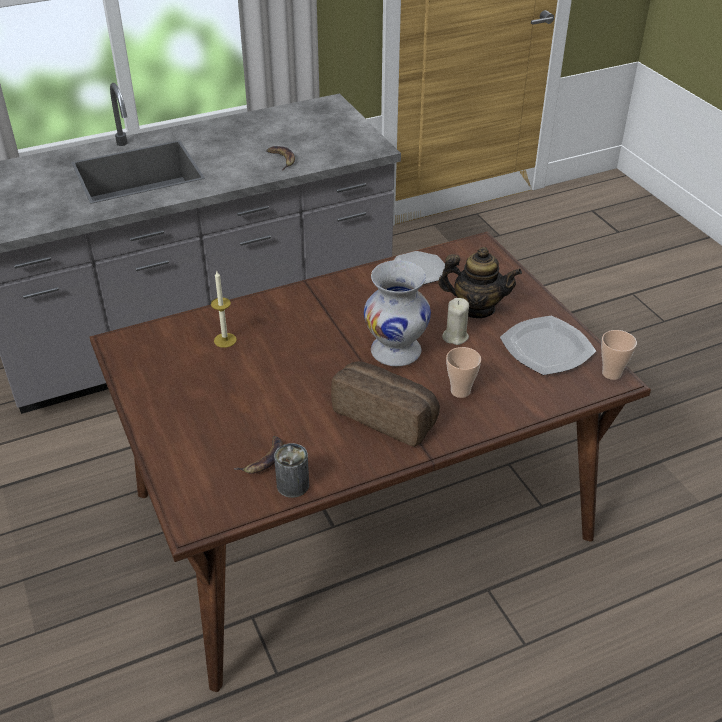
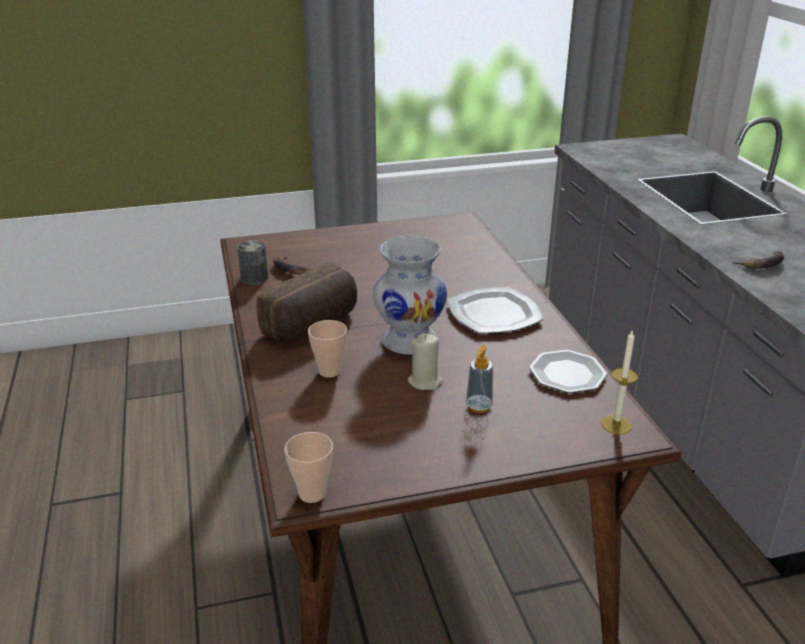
camera: 100 degrees right, 10 degrees down
(225, 340) = (452, 259): candle -> candle (616, 425)
(476, 308) = (479, 406): teapot -> soap dispenser
(546, 349) = (381, 447): plate -> plate (493, 313)

